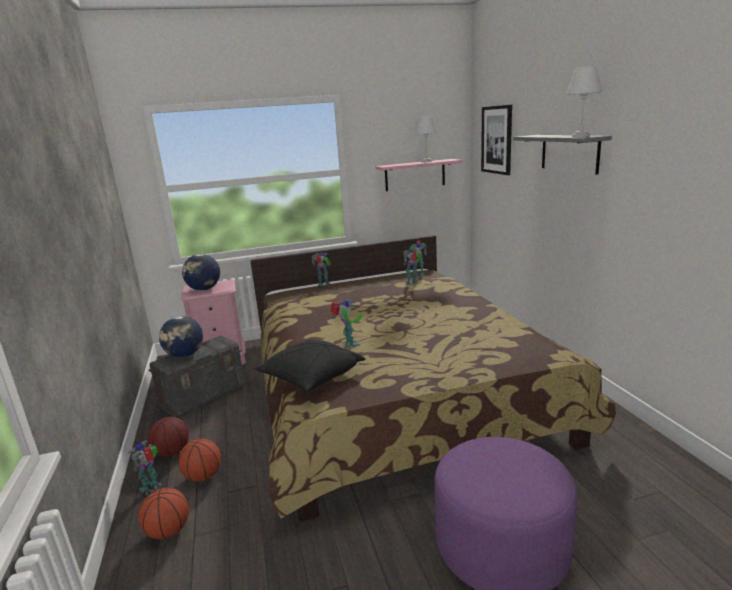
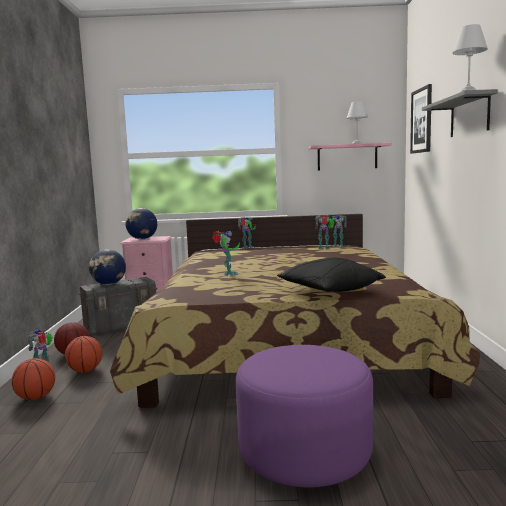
camera: 15 degrees right, 10 degrees down
(311, 377) = (178, 287): black pillow -> black pillow (329, 291)

